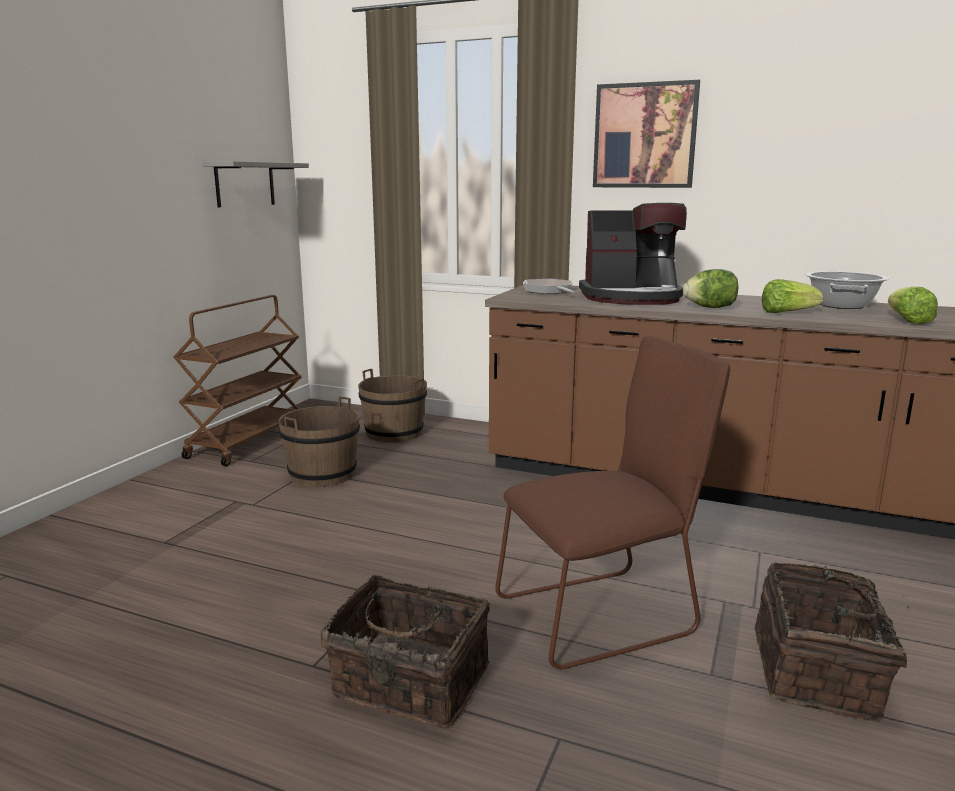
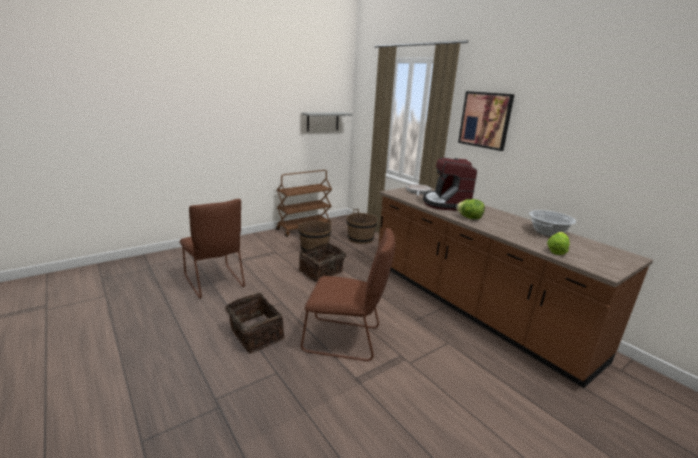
camera: 30 degrees right, 5 degrees up
(161, 613) = (215, 283): none -> brown chair
(631, 297) = (446, 203): coffee machine -> coffee machine turned 60 degrees clockwise
(786, 313) = (501, 230): lettuce -> none
(819, 672) = (399, 398): basket -> basket (322, 272)

